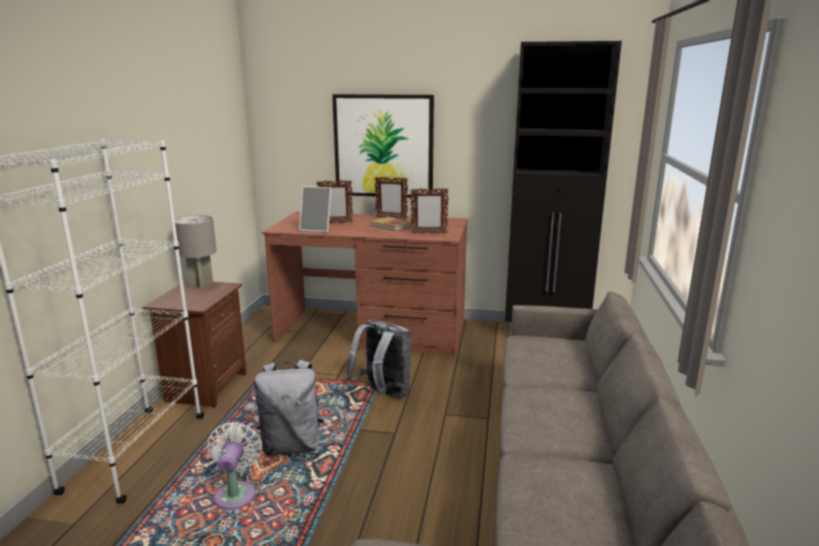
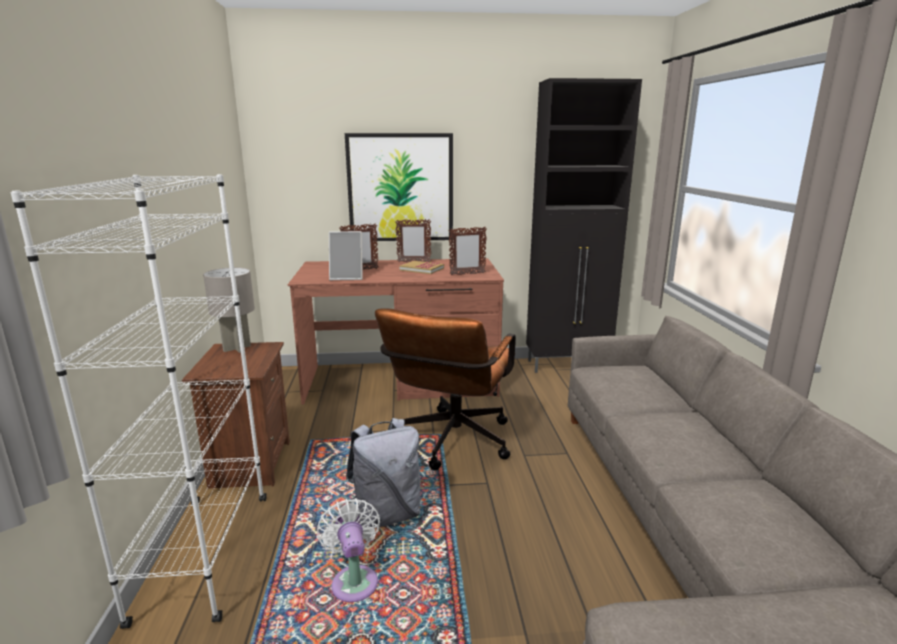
camera: 15 degrees left, 0 degrees up
(383, 394) = (451, 444): grey backpack -> brown office chair

